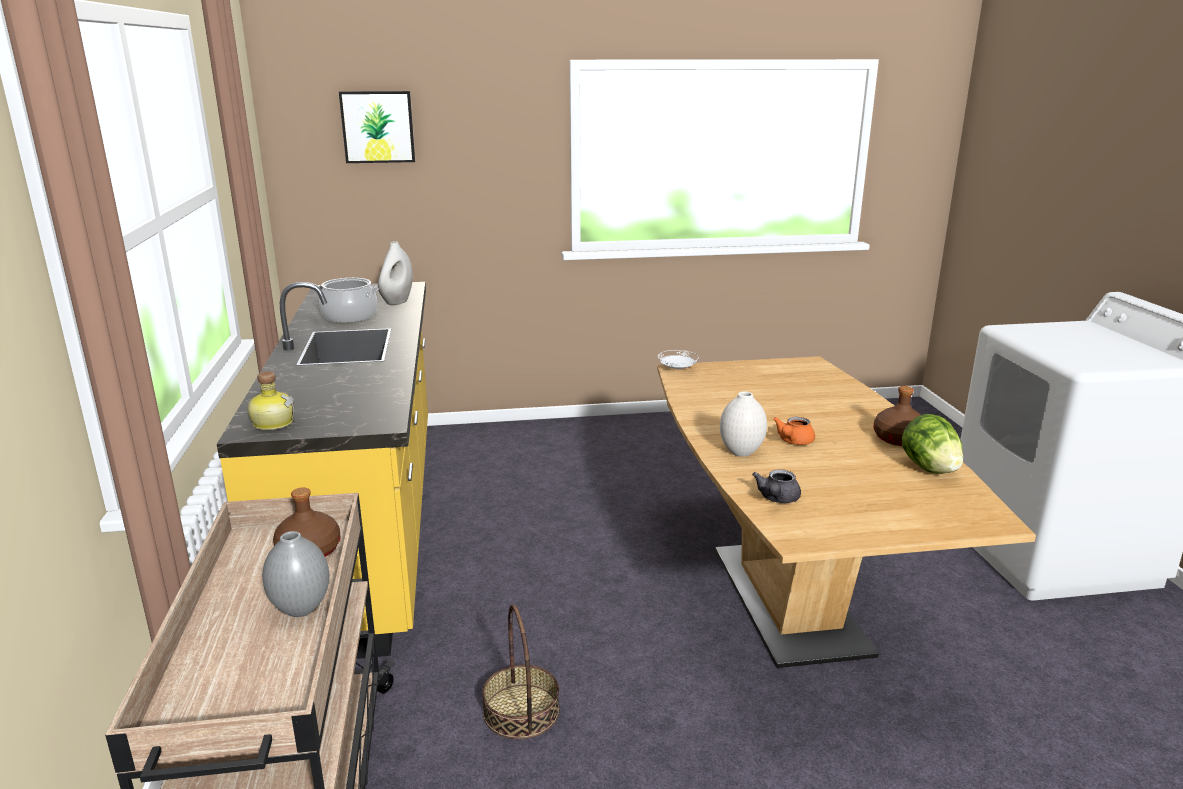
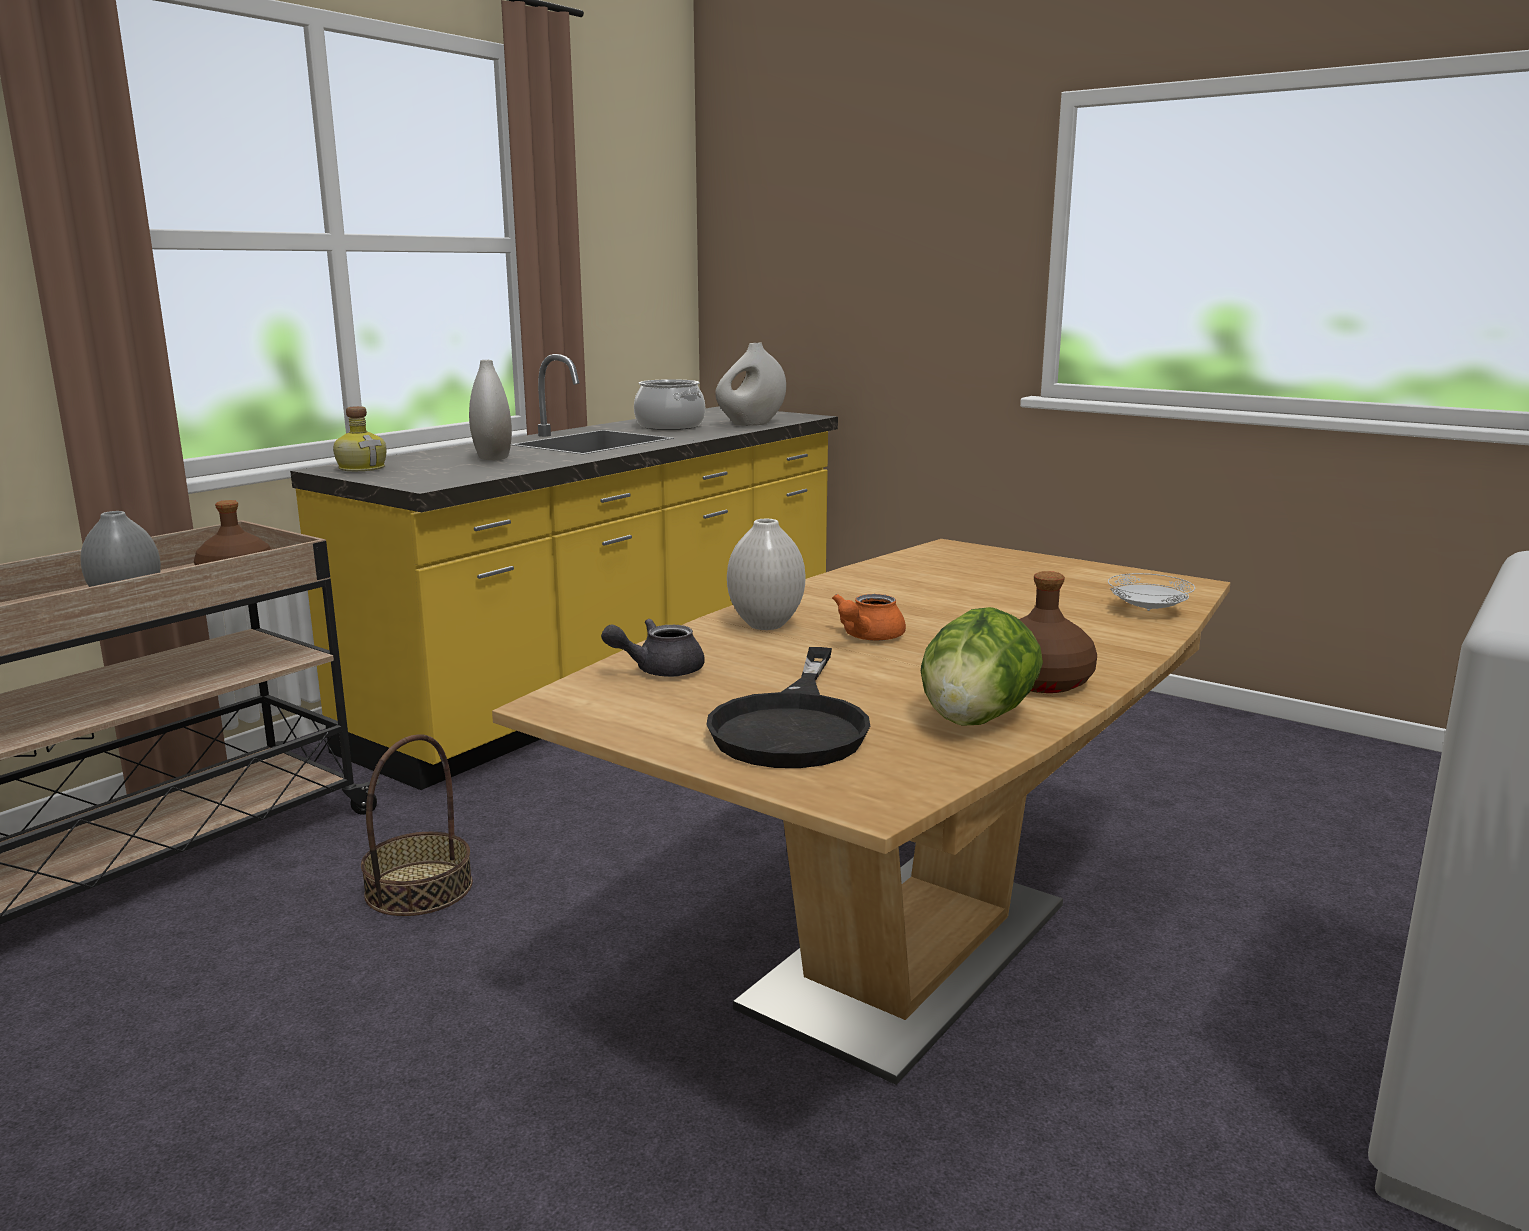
camera: 45 degrees right, 5 degrees down
(332, 382) = (492, 457): none -> white vase
(378, 127) = (812, 203): picture -> none
(677, 369) = (951, 547): white plate -> white plate (1148, 611)
(793, 442) = (867, 637): orange teapot -> orange teapot turned 45 degrees counterclockwise
(893, 501) = (794, 725): none -> black frying pan

